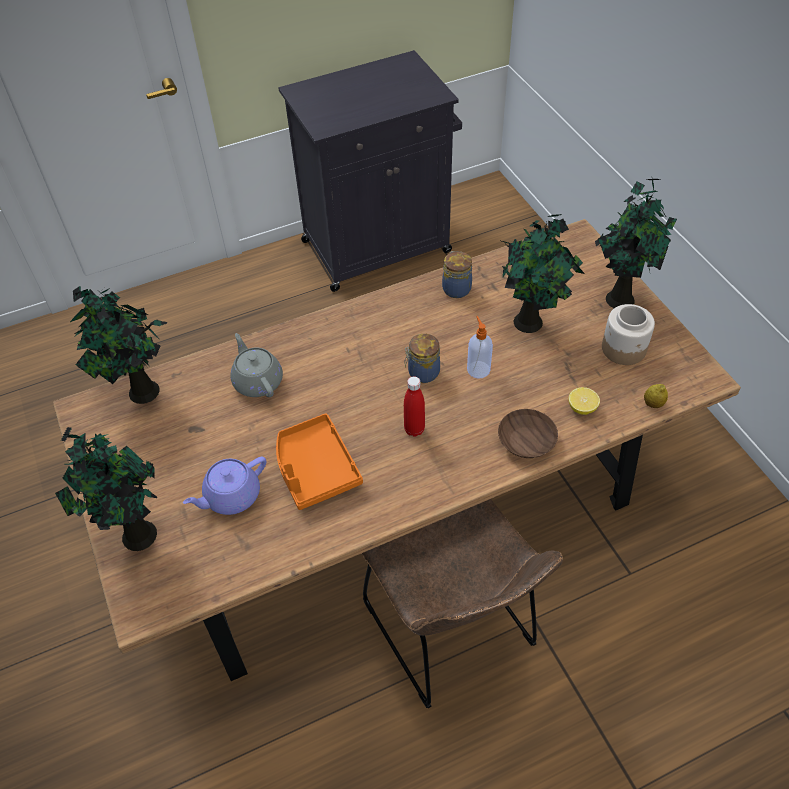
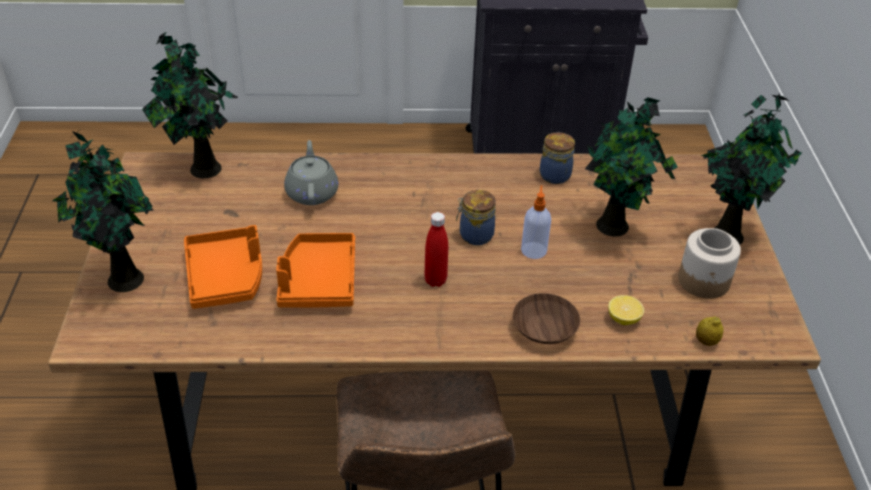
camera: 20 degrees right, 10 degrees down
(231, 496) = (226, 277): purple teapot -> orange tray

